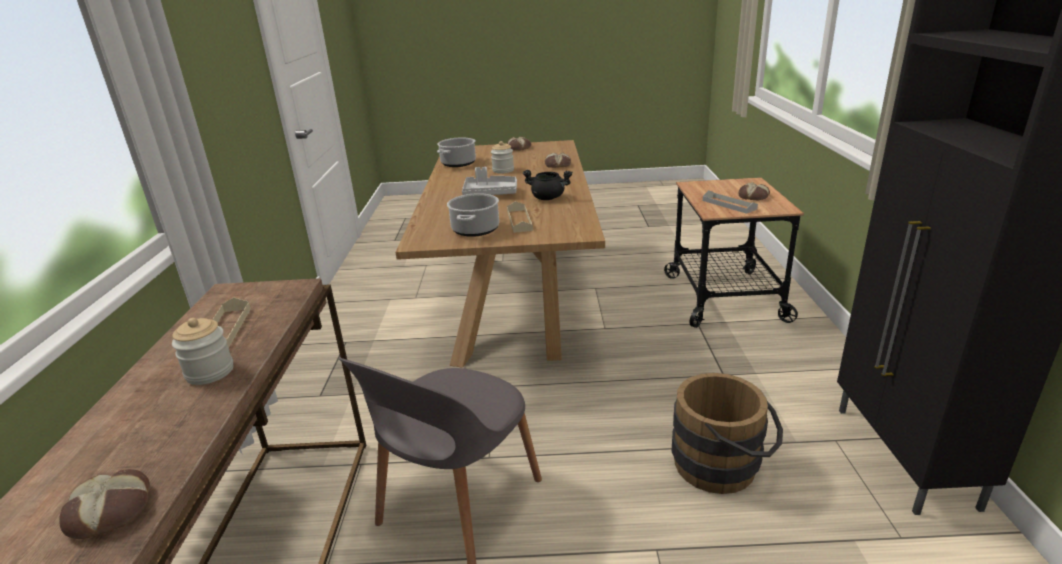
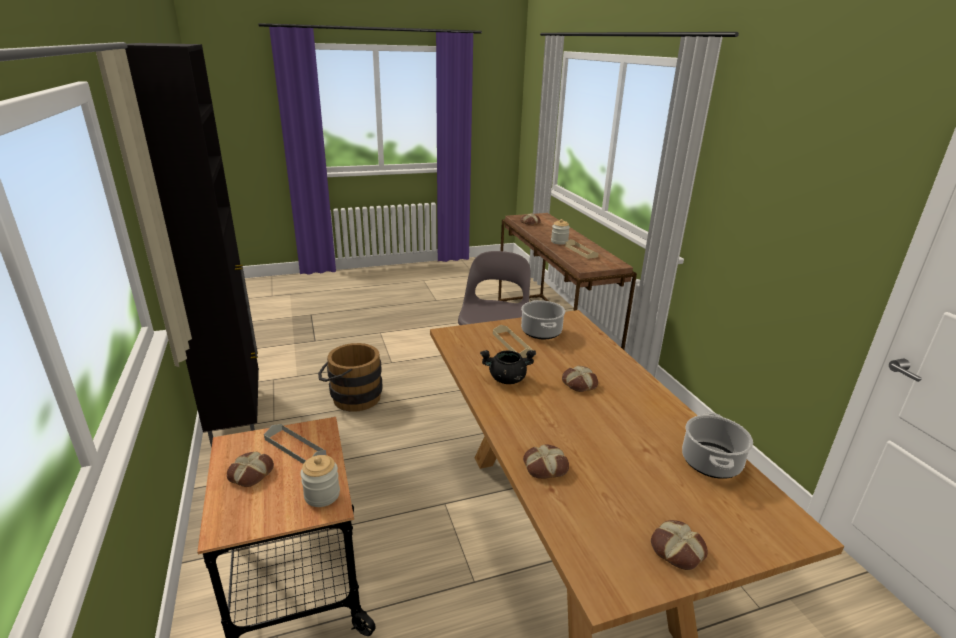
camera: 160 degrees right, 0 degrees up
(490, 193) = (578, 383): grey tray -> bread
(503, 170) = (615, 441): jar -> jar (322, 495)

